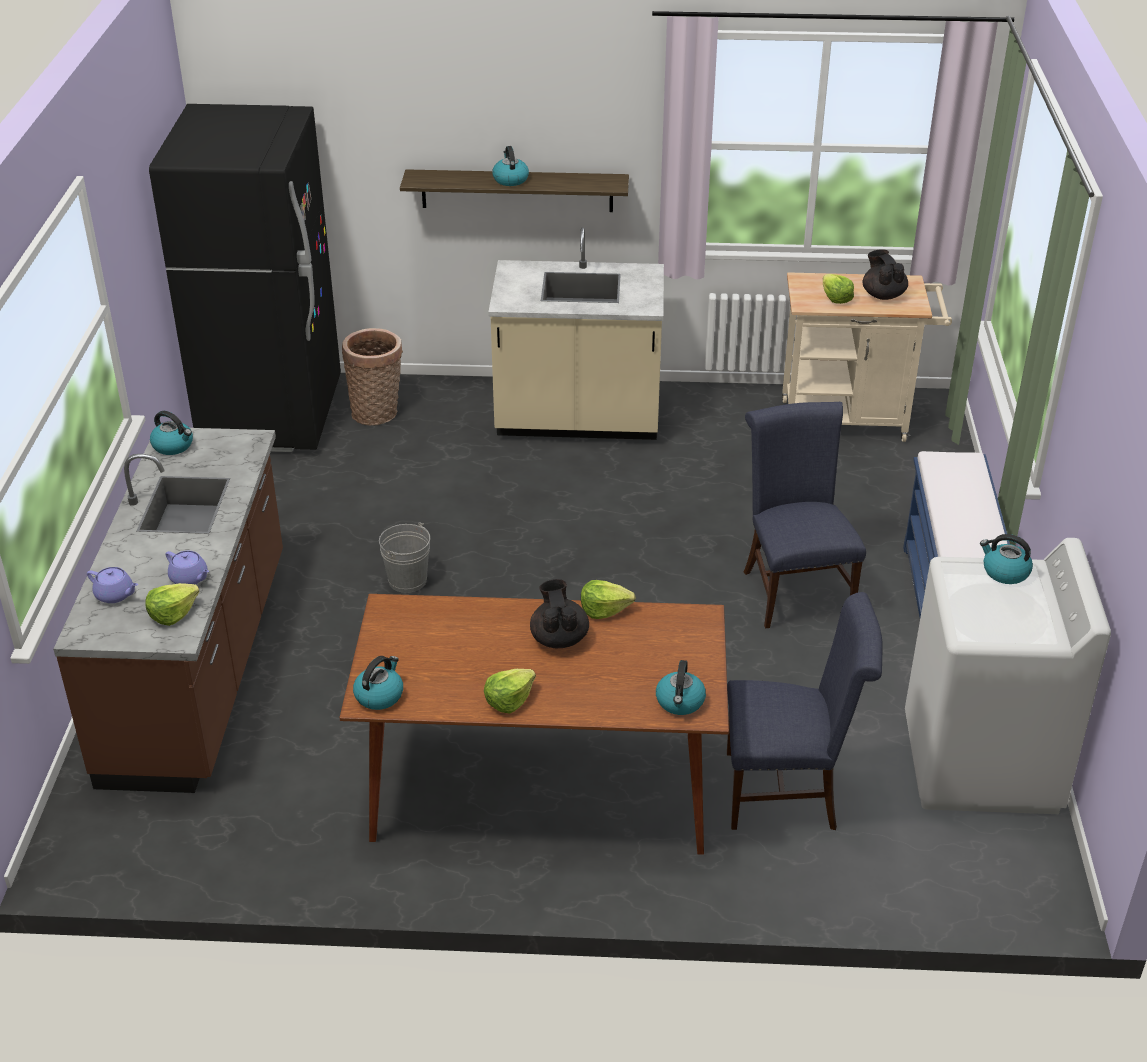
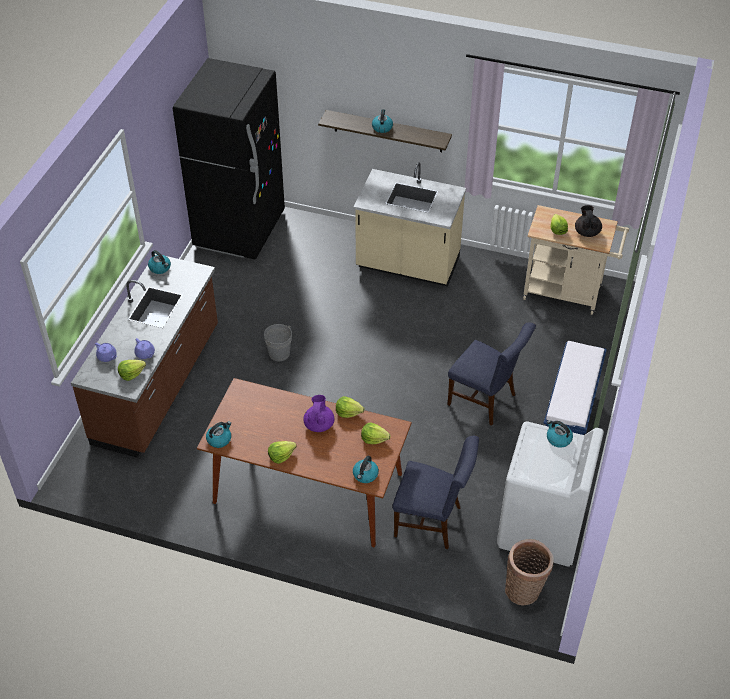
camera: 15 degrees right, 10 degrees up
(377, 413) = (297, 239): basket -> basket (524, 590)
(559, 638) = (319, 424): black teapot -> purple teapot
(669, 642) = (374, 438): none -> lettuce
(794, 589) = (486, 401): blue chair -> blue chair turned 120 degrees clockwise

